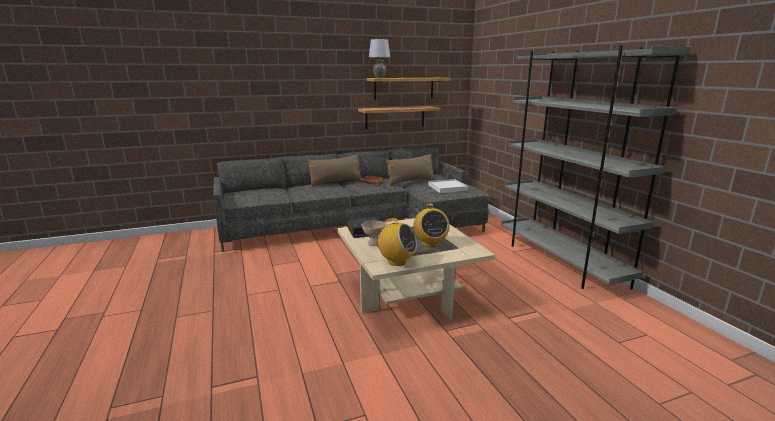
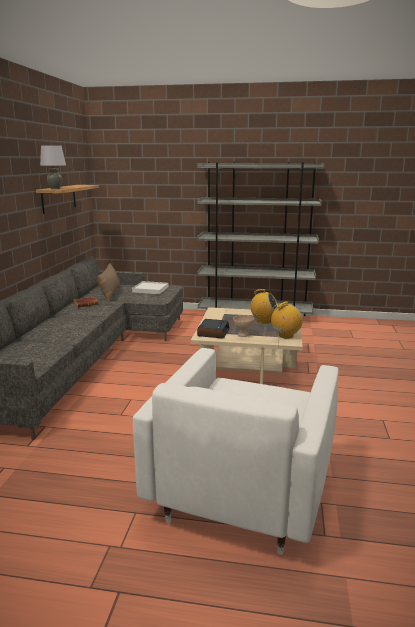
camera: 60 degrees left, 0 degrees up
(179, 345) = (242, 488): none -> white armchair
(335, 182) = (54, 316): brown pillow -> none
(395, 117) = (57, 231): shelf -> none

